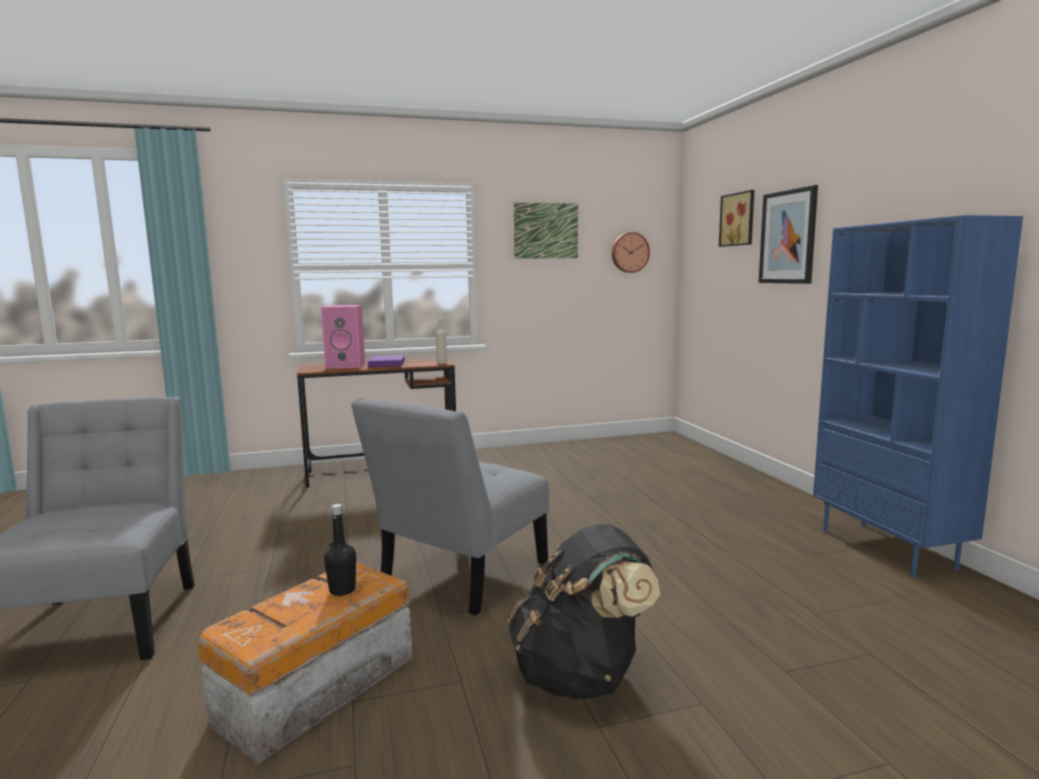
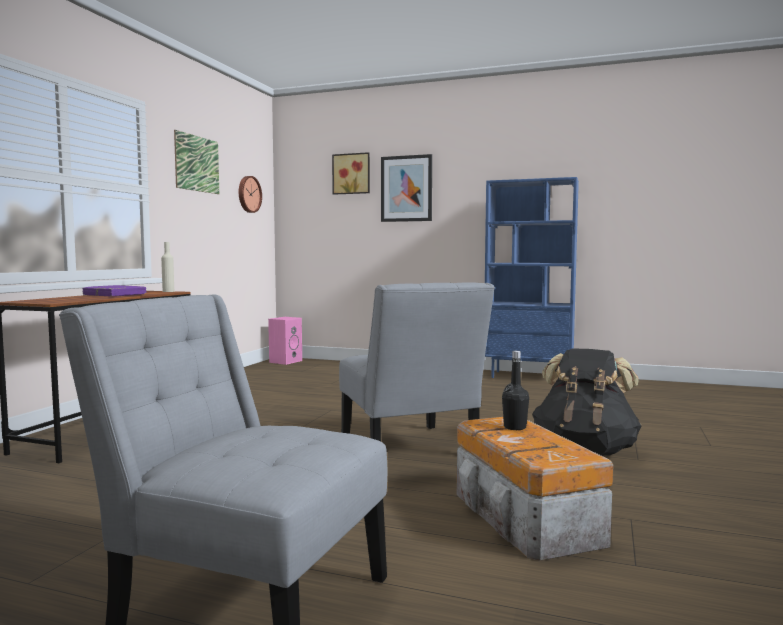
camera: 55 degrees left, 5 degrees down
(347, 365) = (69, 298): pink speaker -> pink speaker (285, 361)

